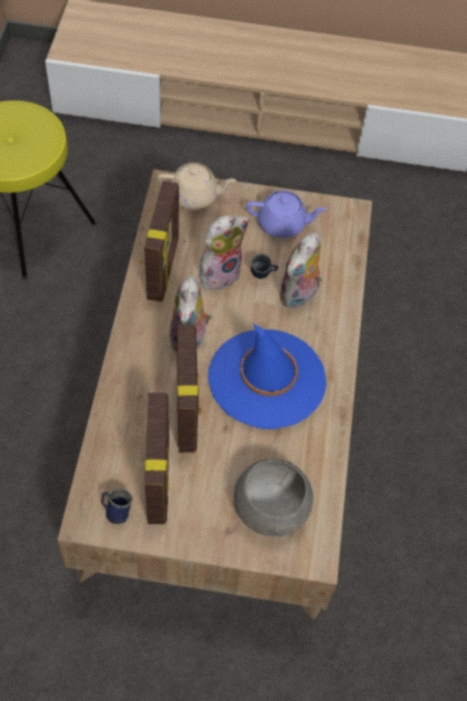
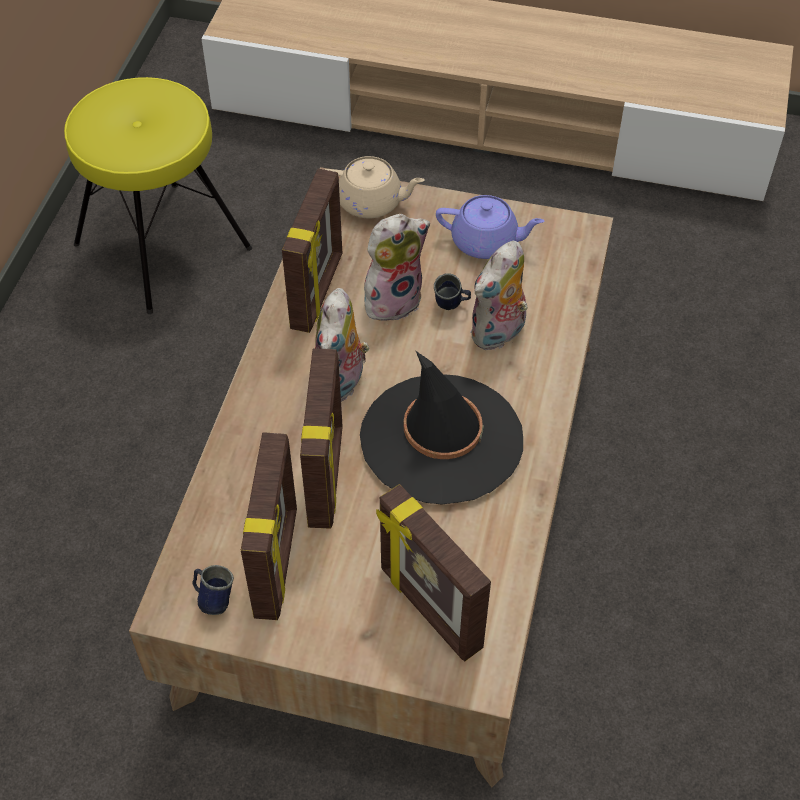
camera: 10 degrees right, 5 degrees down
(267, 378) = (441, 438): blue hat -> black hat
(272, 508) = (429, 609): grey bowl -> picture frame

